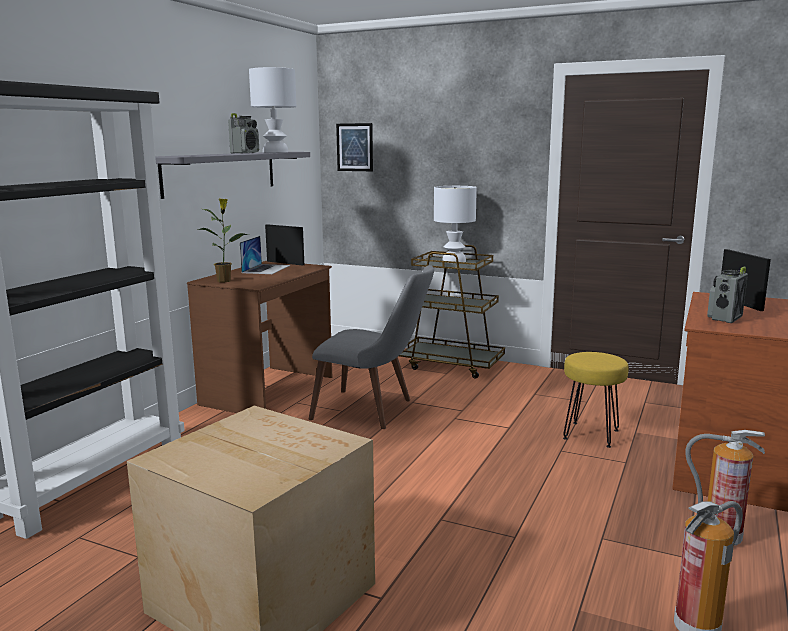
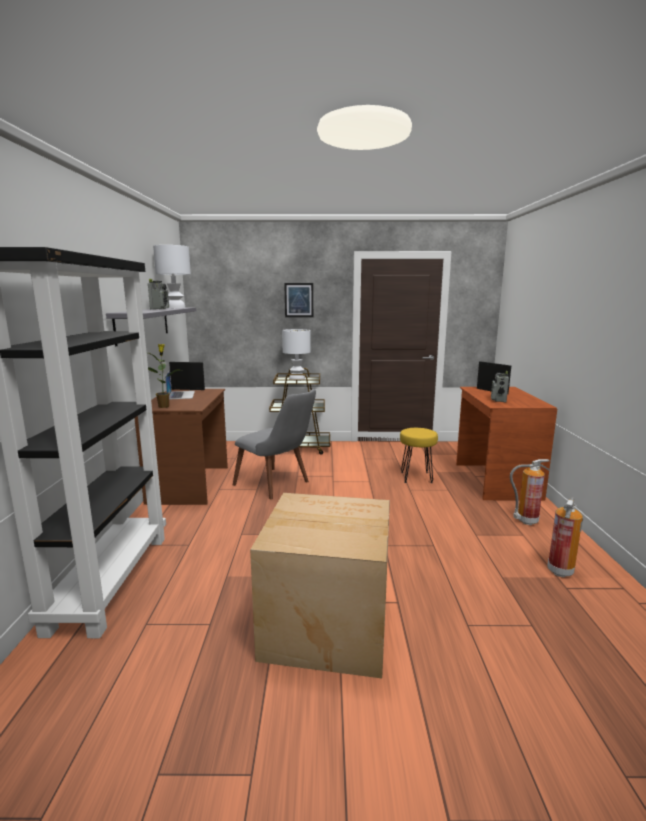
camera: 25 degrees left, 0 degrees up
(354, 147) = (214, 303): picture -> picture (299, 300)
(375, 410) = (278, 485): grey chair -> grey chair turned 45 degrees clockwise

